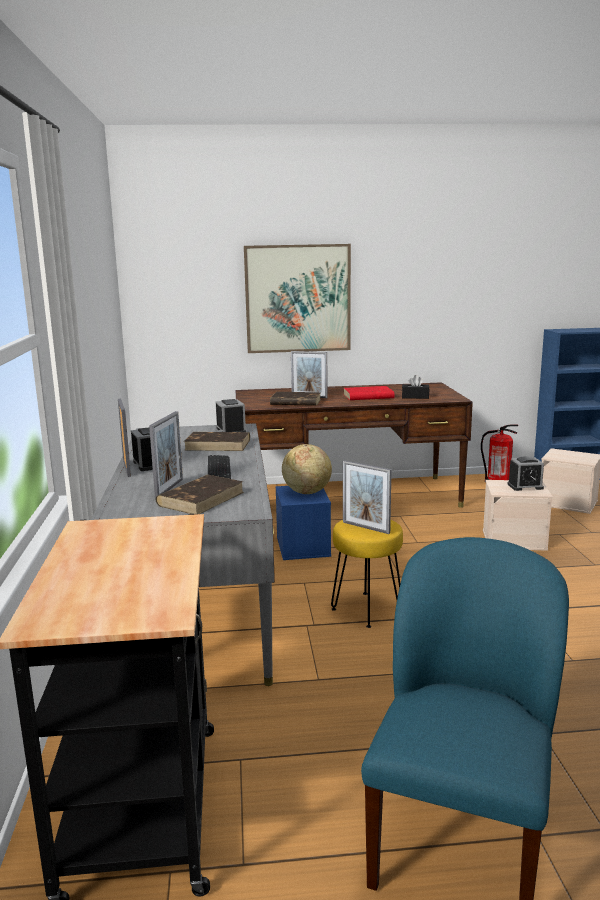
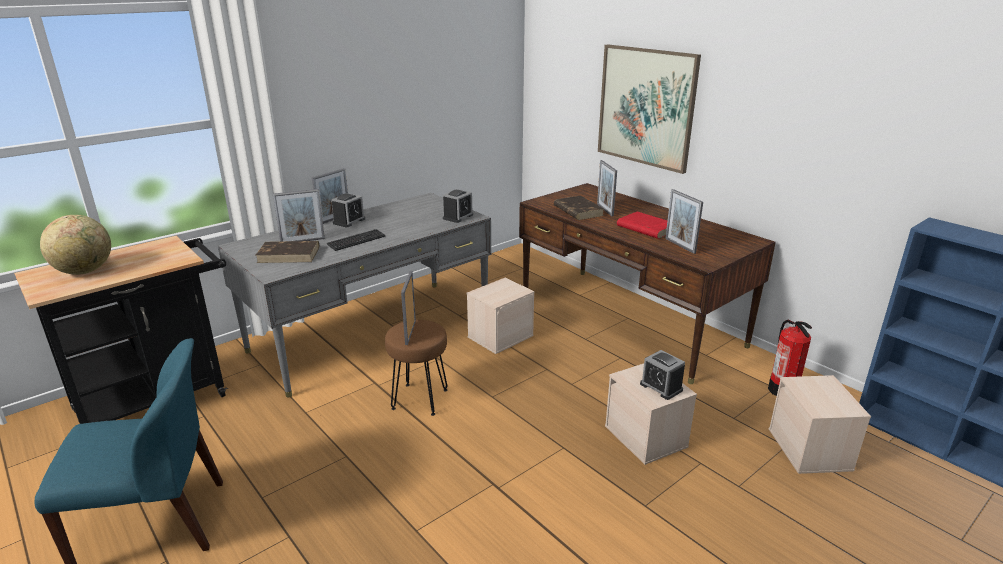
camera: 55 degrees right, 10 degrees up
(218, 445) = (415, 224): brown book -> none
(302, 546) = (500, 336): blue storage box -> beige storage box
(306, 492) = (505, 292): globe -> globe (85, 271)
(367, 609) = (420, 399): yellow stool -> brown stool
(415, 397) = (680, 245): black tissue box -> picture frame

